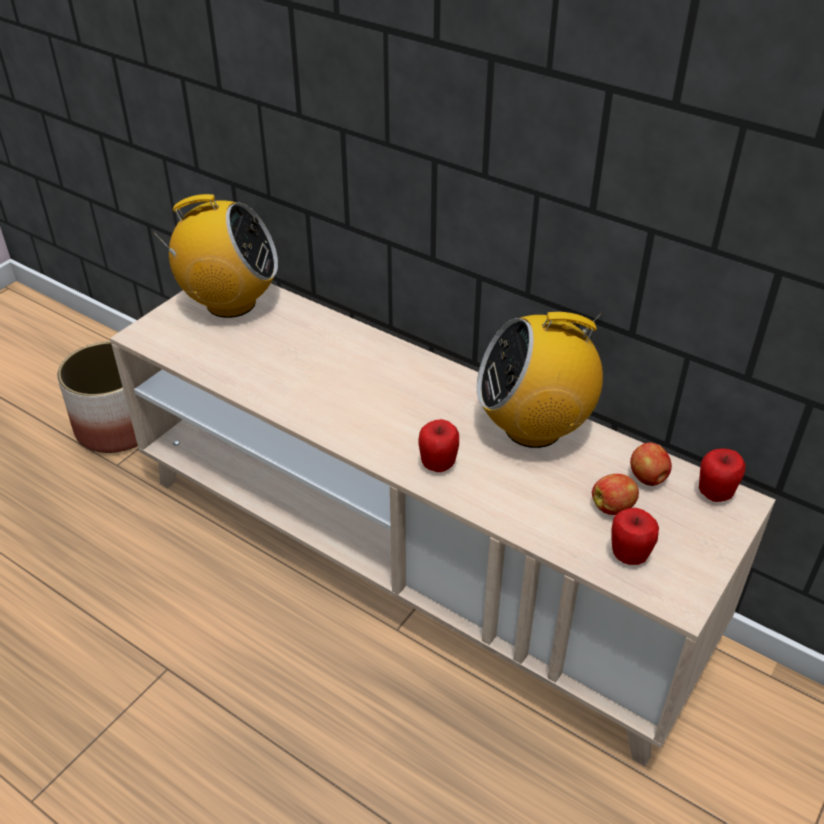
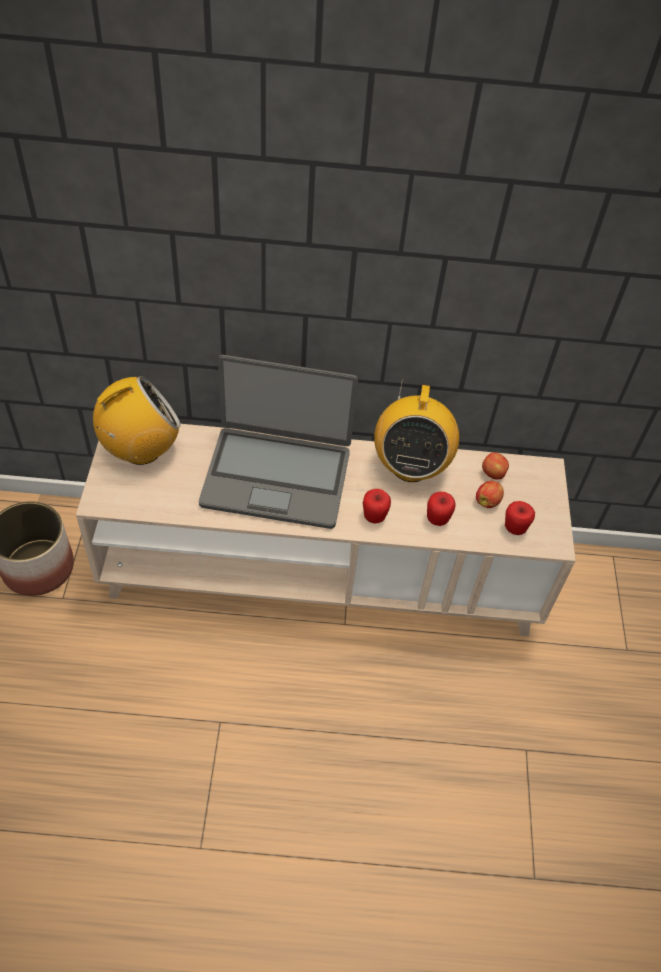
camera: 35 degrees left, 10 degrees up
(354, 379) = (277, 476): none -> laptop
(534, 427) = (410, 466): radio -> radio turned 45 degrees counterclockwise
(714, 494) = (532, 469): apple -> apple (437, 519)

